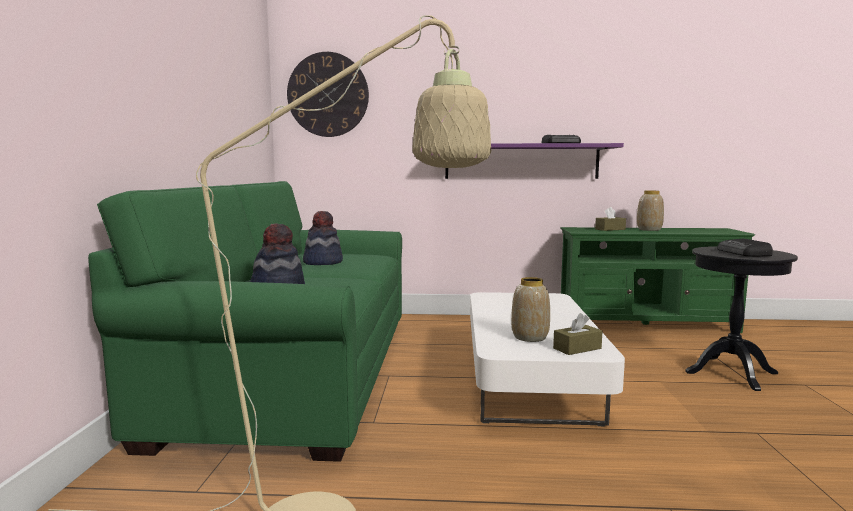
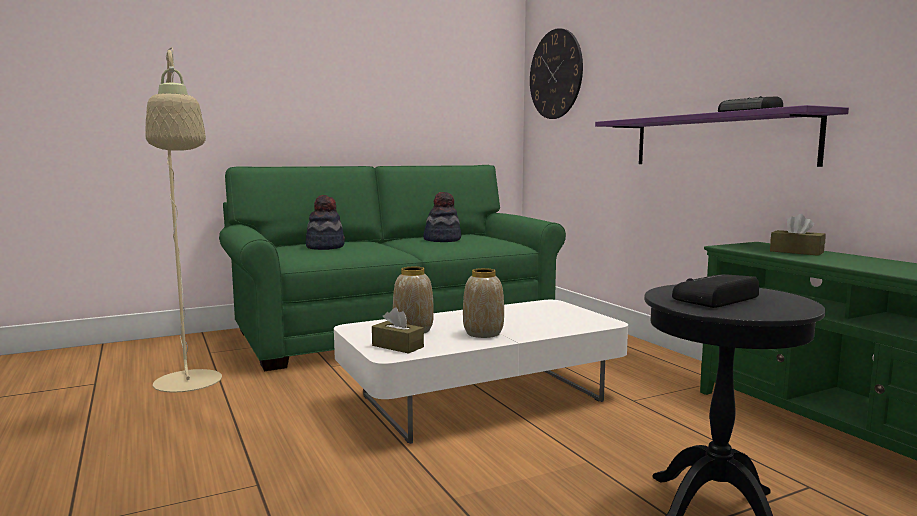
camera: 60 degrees right, 0 degrees up
(648, 229) = (860, 261): vase -> vase (483, 333)

